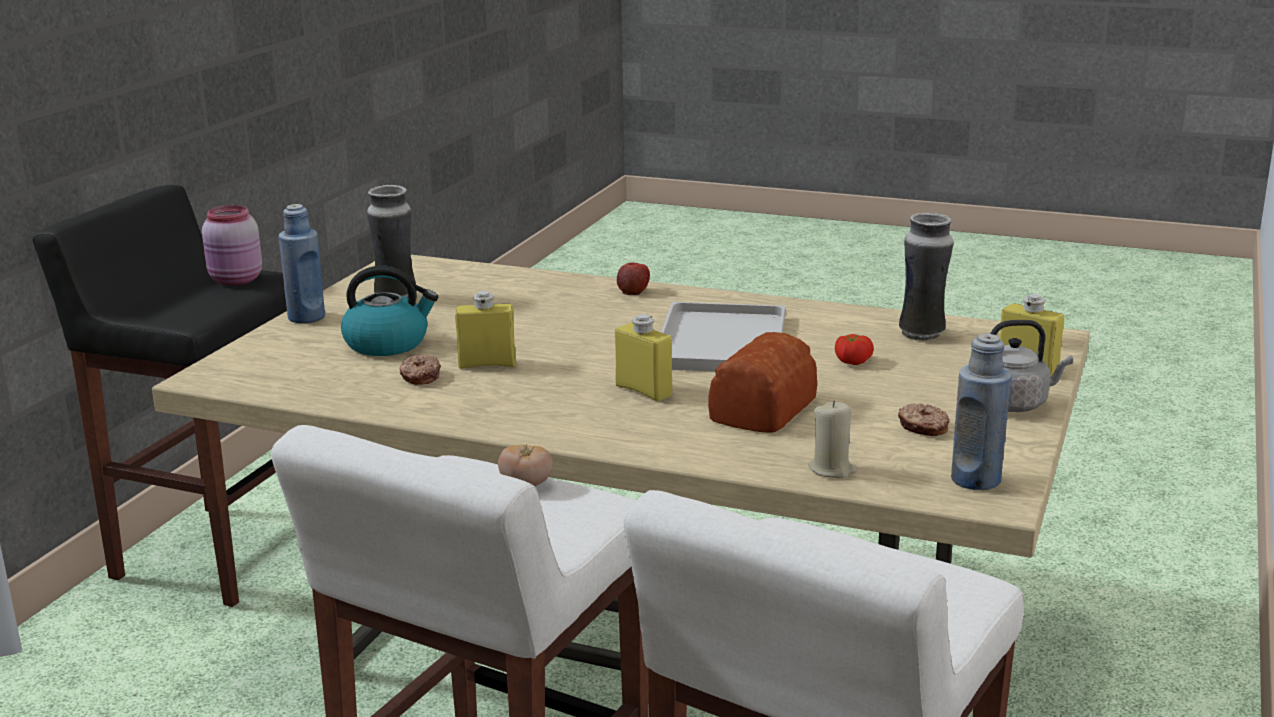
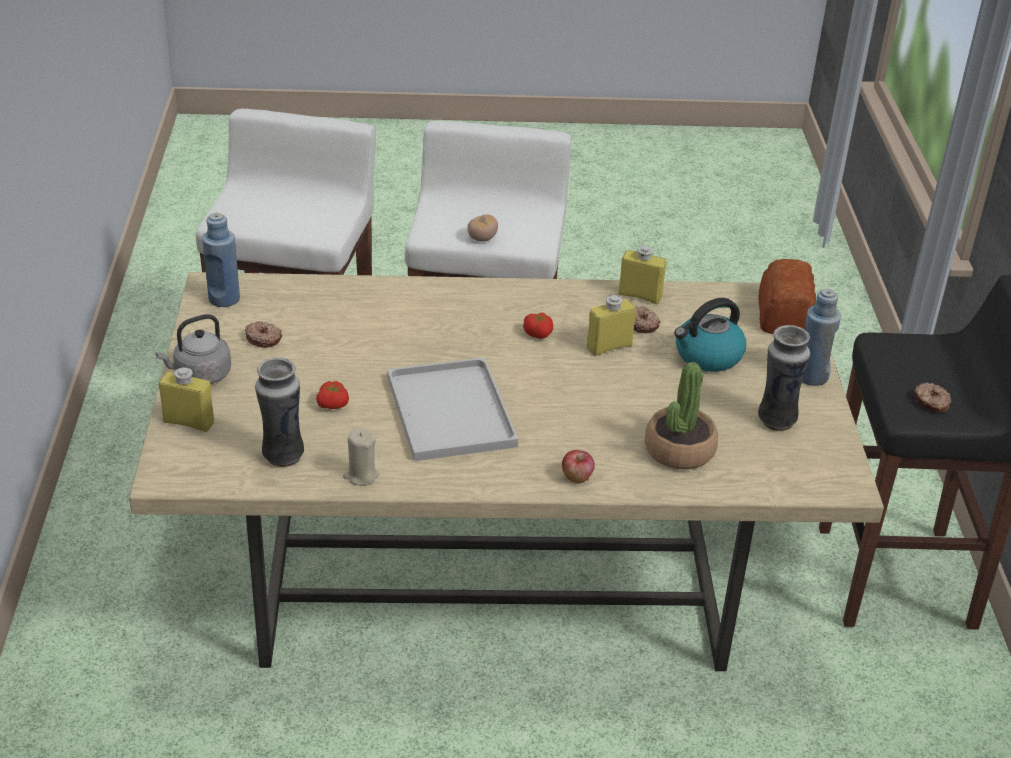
camera: 155 degrees right, 15 degrees up
(236, 280) = (931, 402): pink jar -> donut
(517, 293) = (679, 450): none -> potted plant
(557, 386) = (538, 333): none -> tomato
(643, 391) = (474, 340): yellow bottle -> yellow bottle (640, 296)
(760, 409) = (382, 336): bread -> bread (787, 313)
(832, 469) = (314, 291): beige candle -> beige candle (361, 475)

